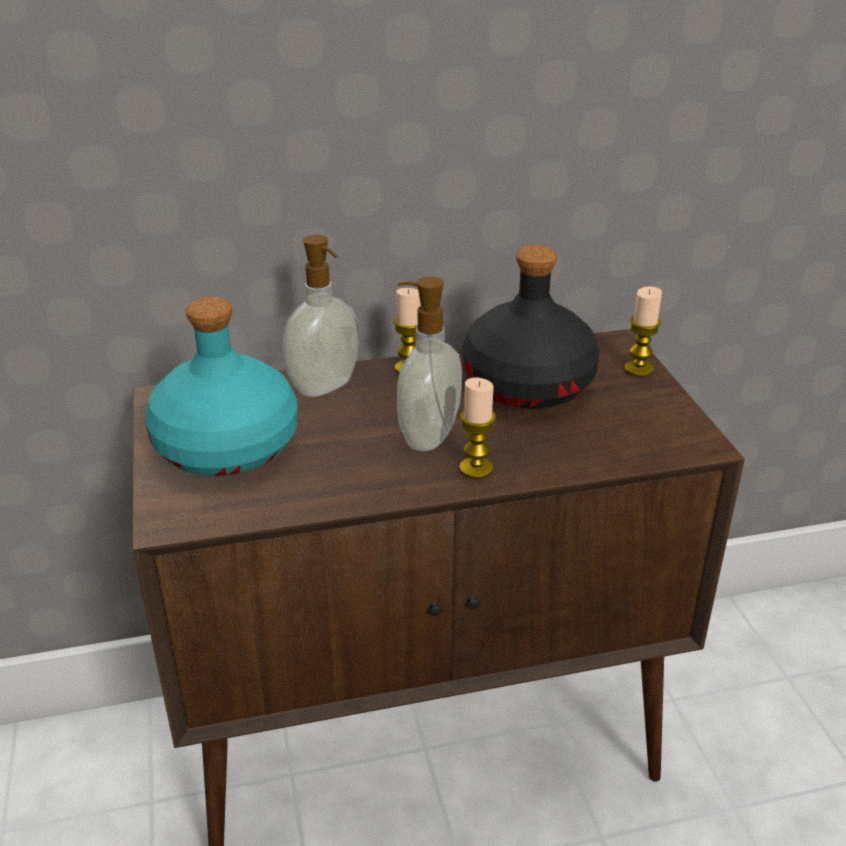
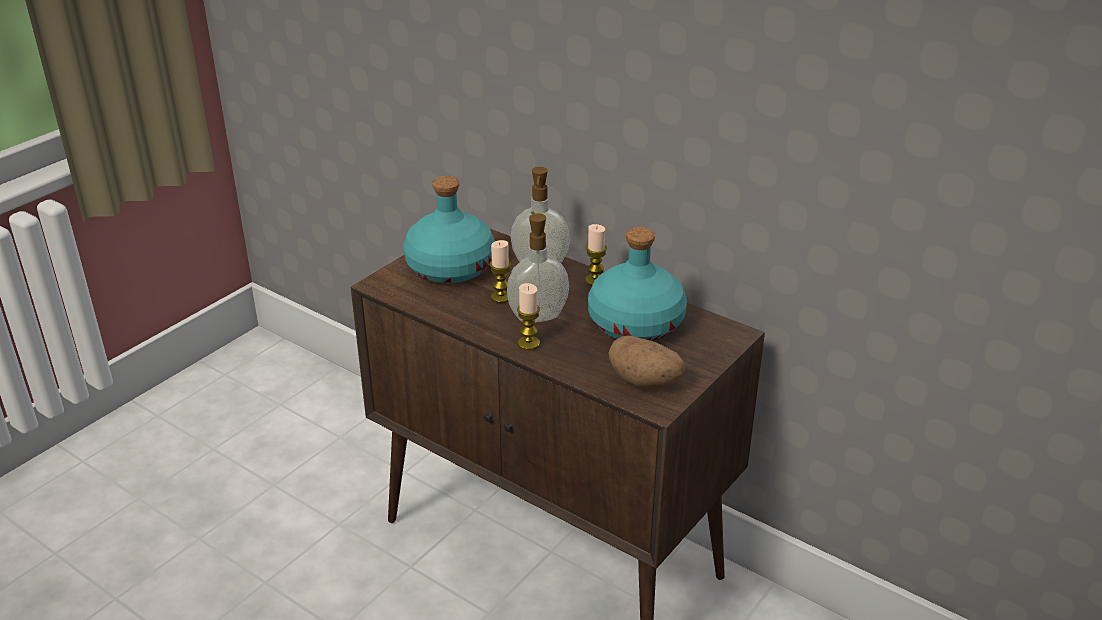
camera: 50 degrees right, 0 degrees up
(529, 385) = (636, 324): black bottle -> turquoise bottle
(638, 369) = (714, 353): candle -> candle (501, 297)
(646, 430) = (645, 382): none -> potato

